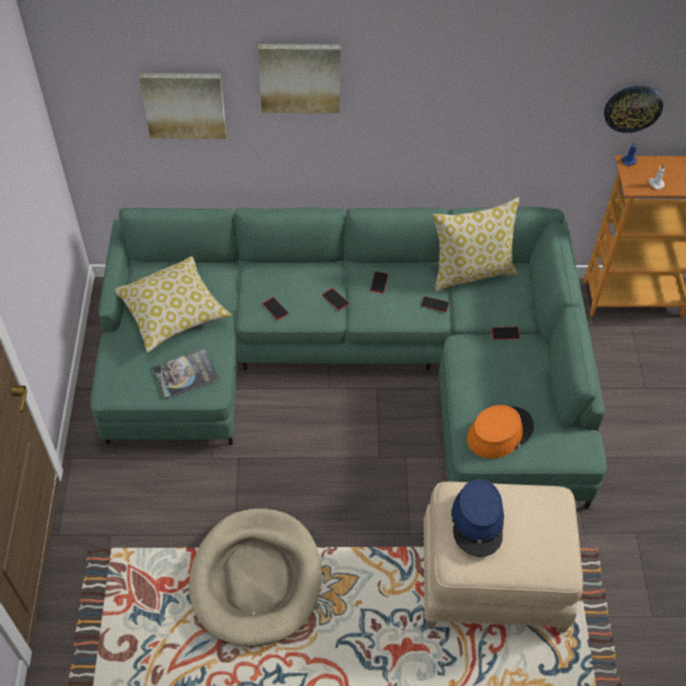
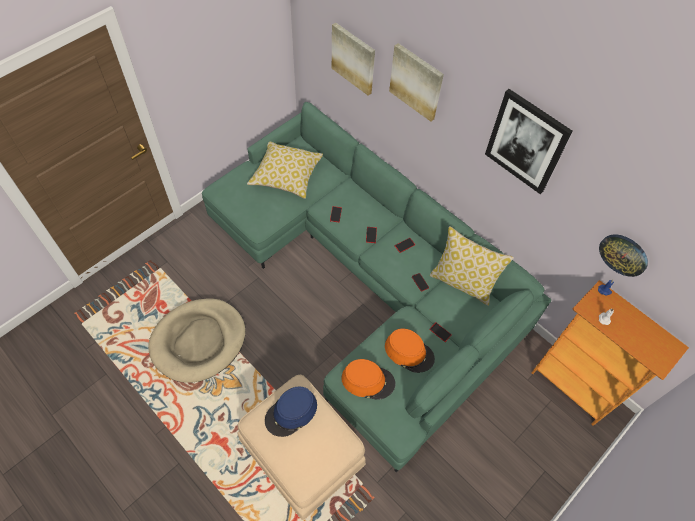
camera: 45 degrees right, 5 degrees up
(185, 374) = (256, 210): book -> none
(479, 58) = (526, 142): none -> picture
(502, 374) = (409, 352): none -> orange hat

